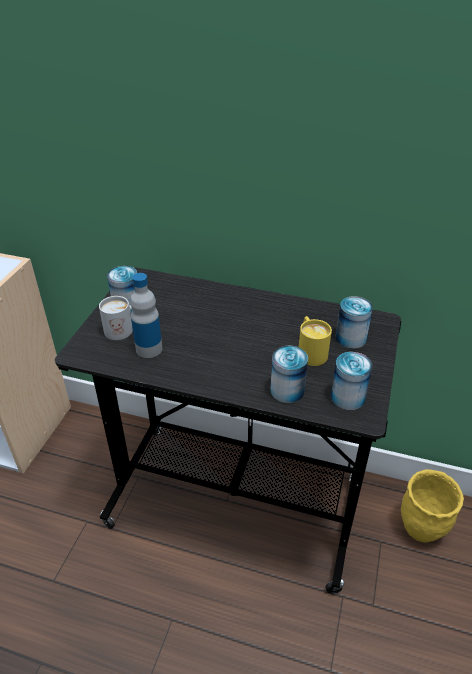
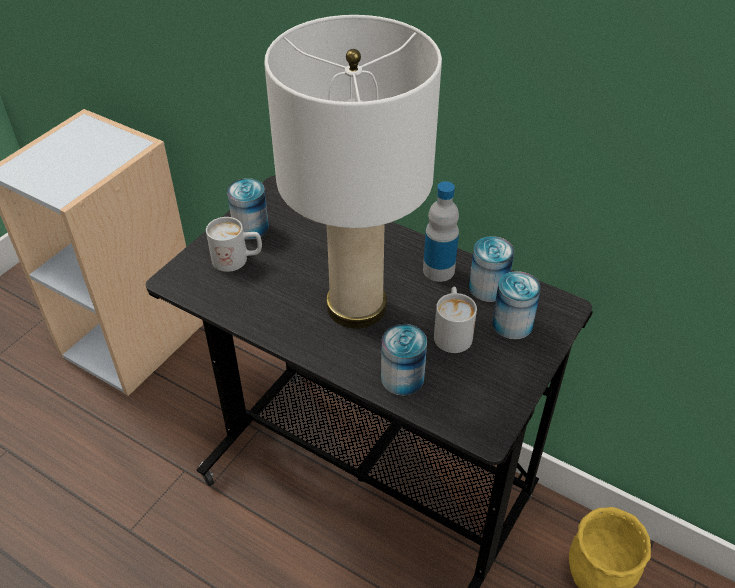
camera: 15 degrees right, 5 degrees up
(149, 349) = (257, 290): bottle -> bottle (438, 270)
(231, 347) = (356, 307): none -> white table lamp
(310, 351) = (452, 331): yellow mug -> white mug
(347, 397) = (474, 403): can -> can (488, 288)

